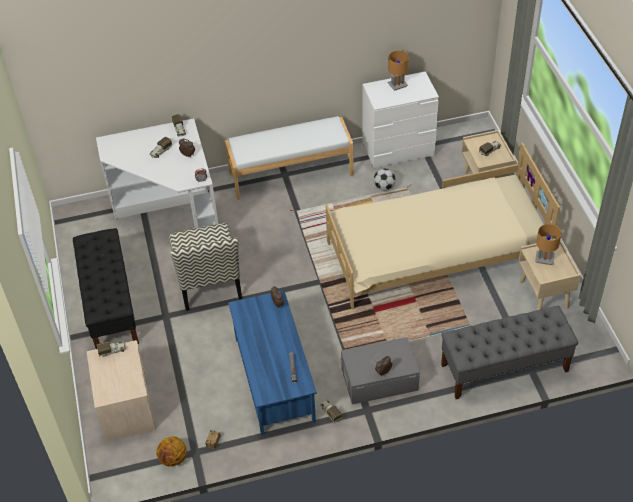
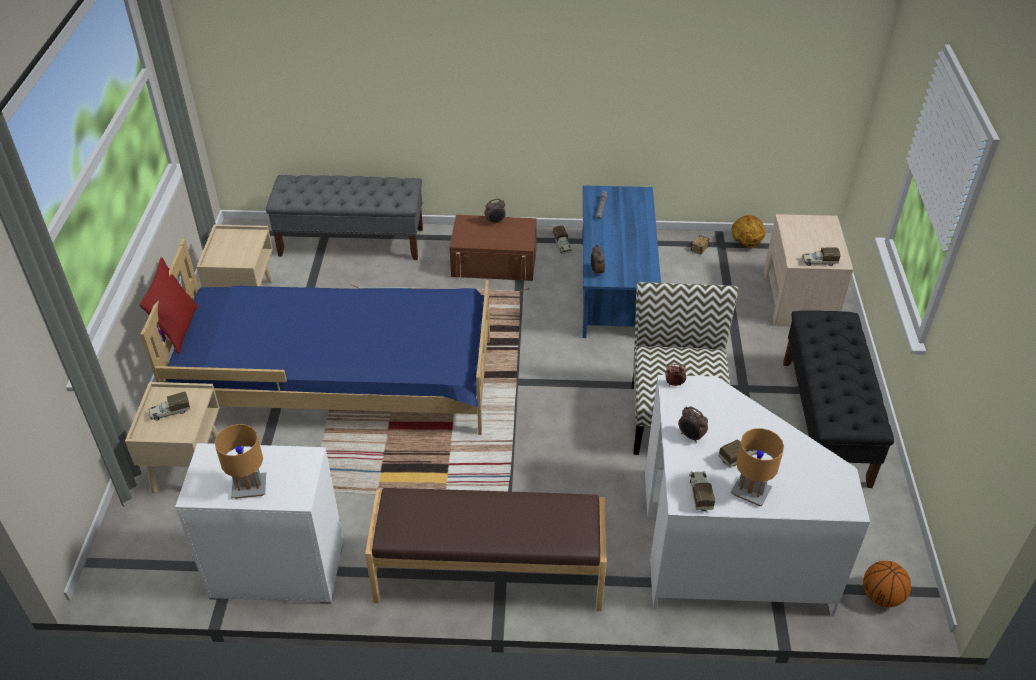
camera: 165 degrees left, 5 degrees down
(85, 213) = (881, 596): none -> basketball
(290, 173) = (489, 575): white bench -> brown bench
(379, 379) = (494, 261): grey storage box -> brown storage box
(384, 187) = (346, 502): football -> none
(435, 253) = (339, 379): beige bed -> blue bed
(532, 198) = (178, 329): none -> red pillow
(544, 259) = (237, 252): brown table lamp -> brown table lamp (750, 492)

